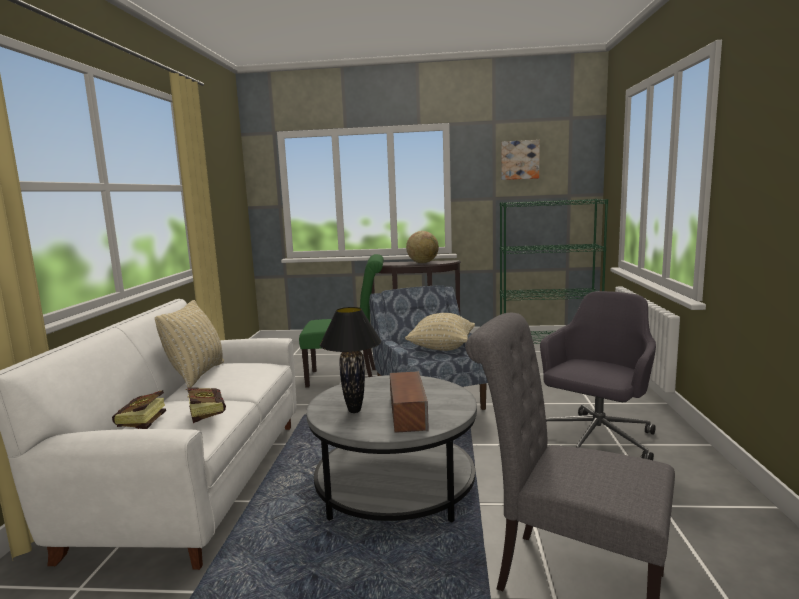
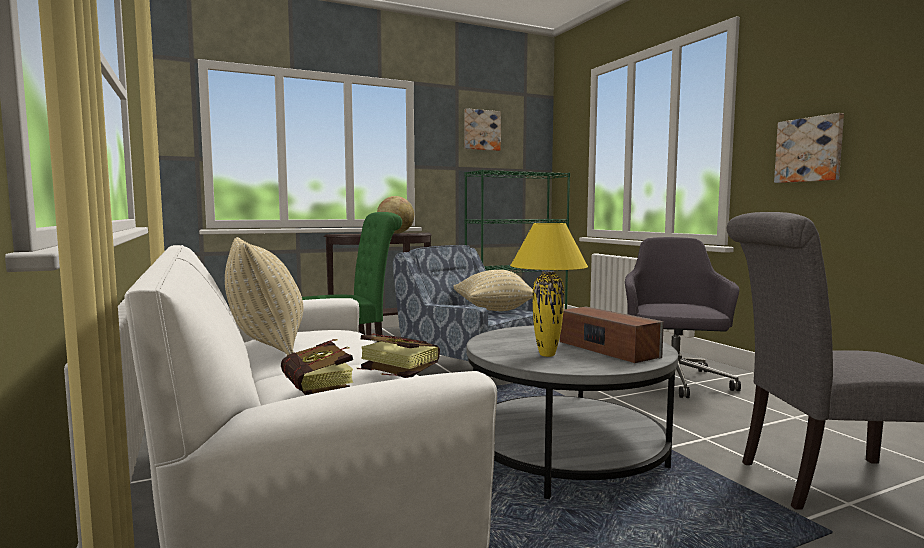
camera: 30 degrees left, 5 degrees down
(355, 411) = (548, 355): black table lamp -> yellow table lamp
(759, 207) = (809, 150): none -> picture

